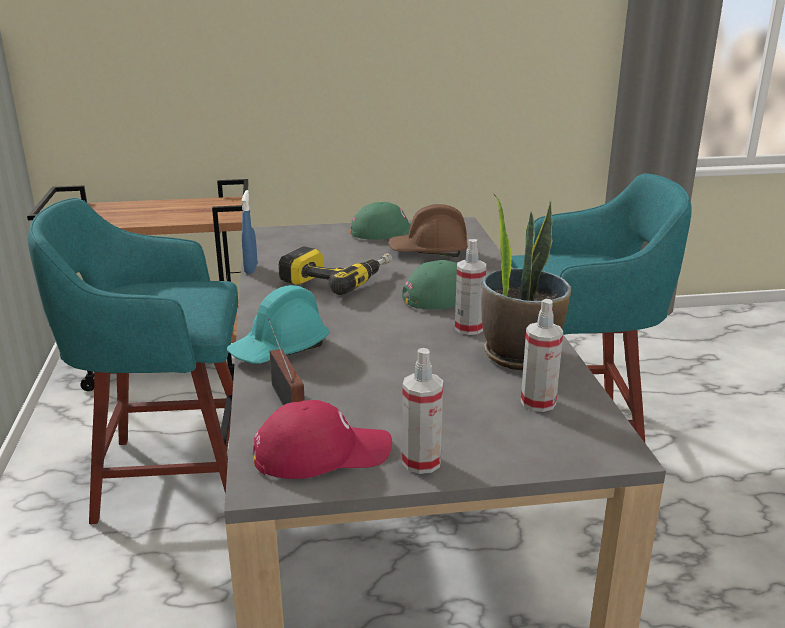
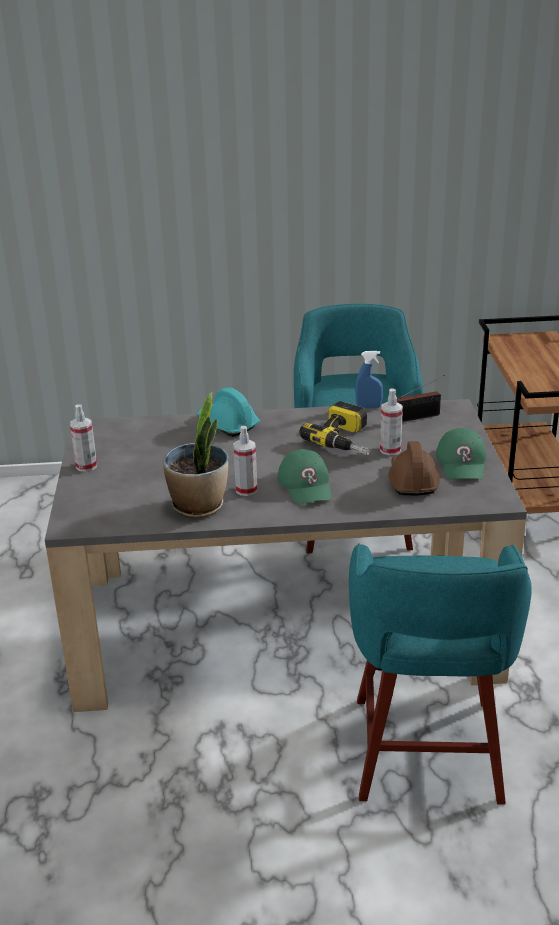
camera: 95 degrees right, 5 degrees up
(287, 399) = (164, 429): radio -> radio (420, 417)
(321, 452) = (107, 440): red cap -> none
(538, 402) = (133, 506): spray bottle -> spray bottle (390, 450)

